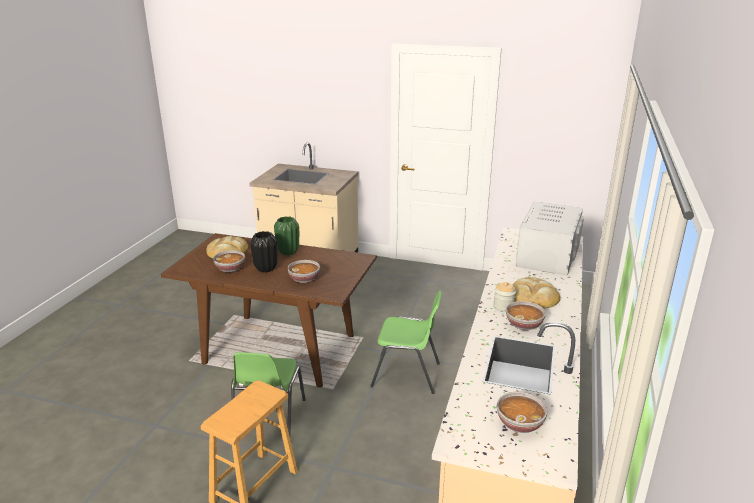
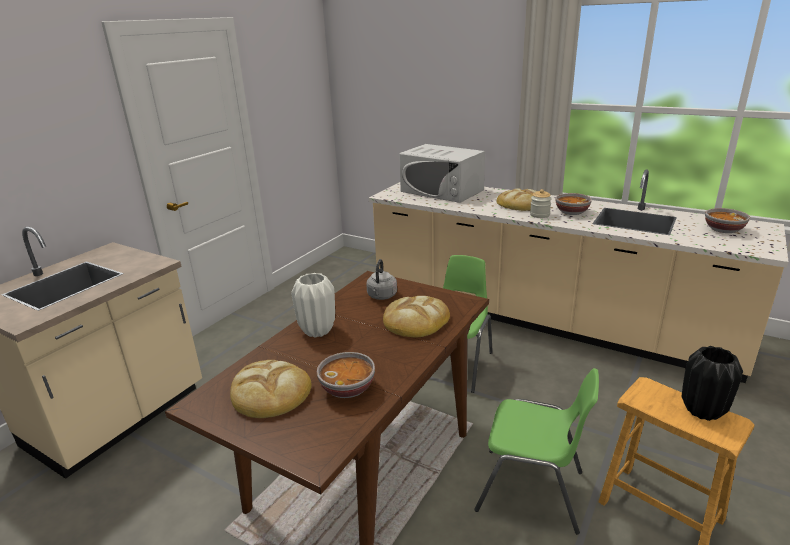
camera: 75 degrees left, 0 degrees up
(265, 269) = (366, 352): black vase -> black vase (703, 411)
(288, 252) = (317, 331): green vase -> white vase
(304, 279) = (416, 320): bowl -> bread
(336, 264) = (381, 296): none -> grey kettle

